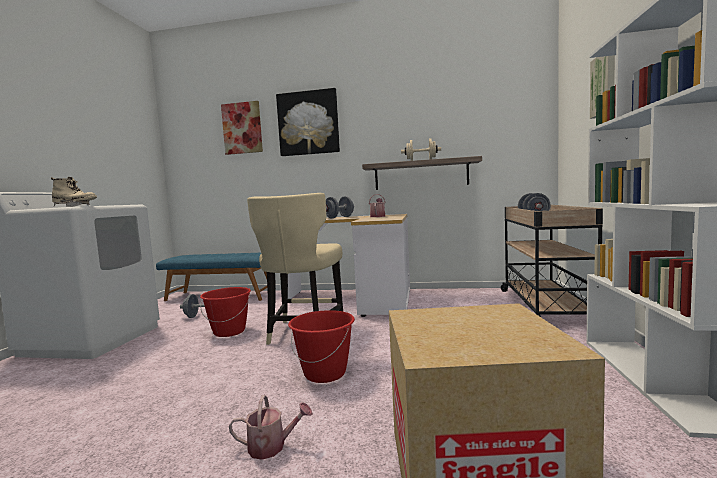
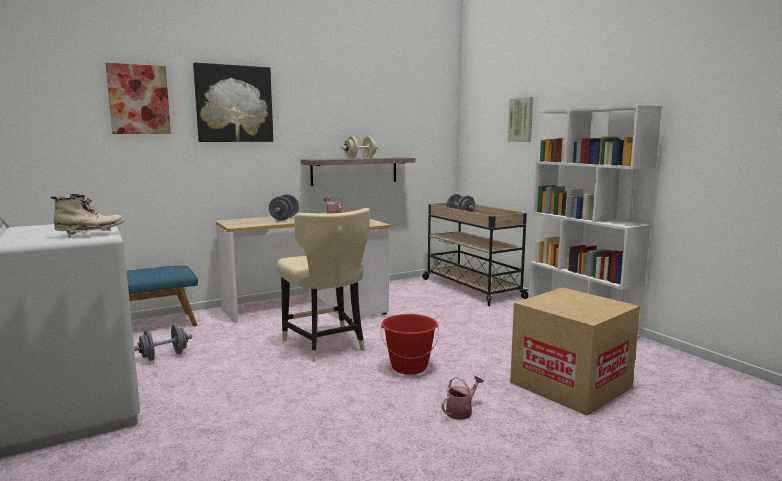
camera: 40 degrees left, 5 degrees up
(229, 331) = (243, 361): red bucket -> none

